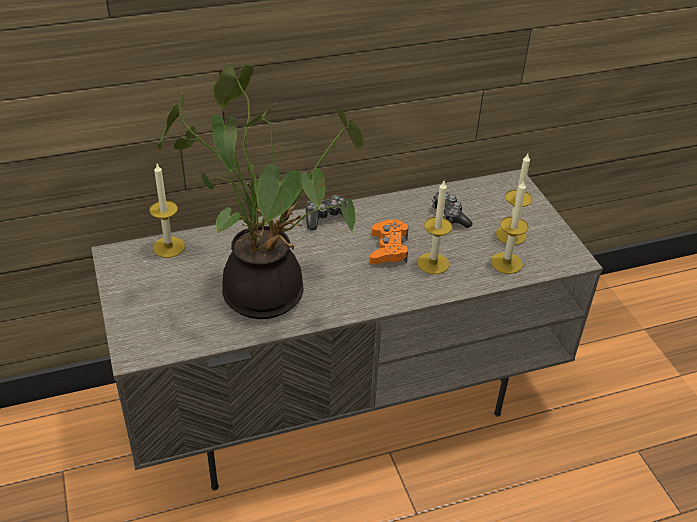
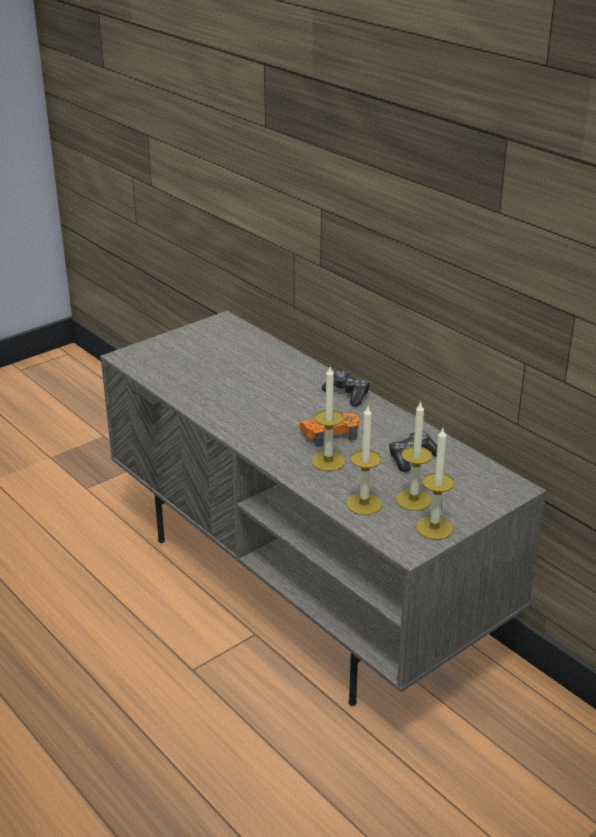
camera: 70 degrees right, 10 degrees down
(169, 247) = (250, 337): candle -> candle (434, 528)
(268, 290) = (229, 390): potted plant -> none

